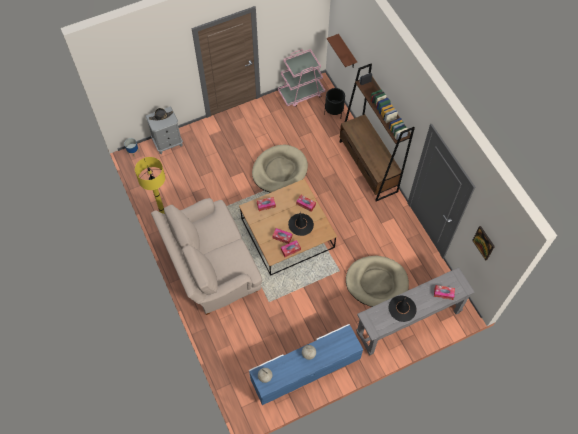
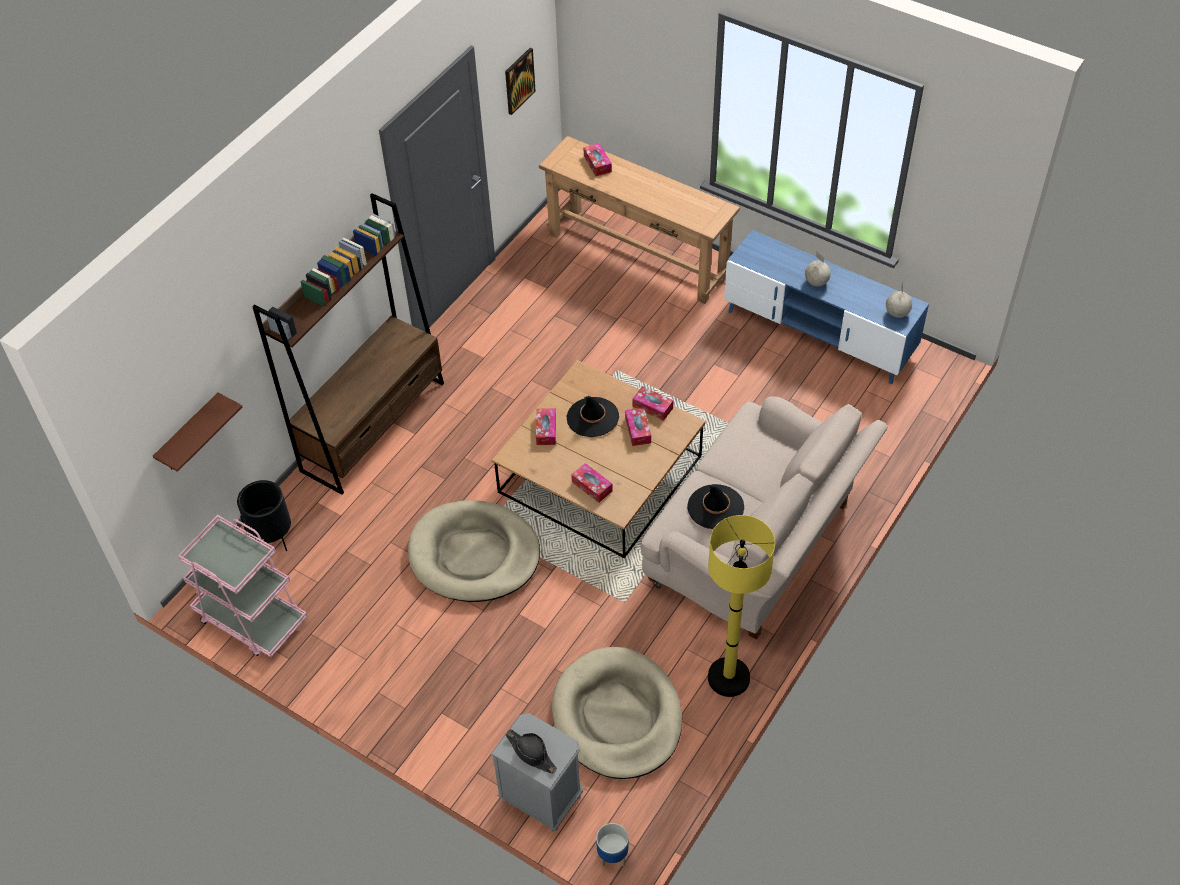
camera: 120 degrees left, 10 degrees down
(376, 282) = (601, 316): beige dog bed -> beige dog bed (617, 716)
(402, 308) = (660, 195): black hat -> black hat (715, 507)
(408, 322) = (637, 255): grey console table -> brown console table

